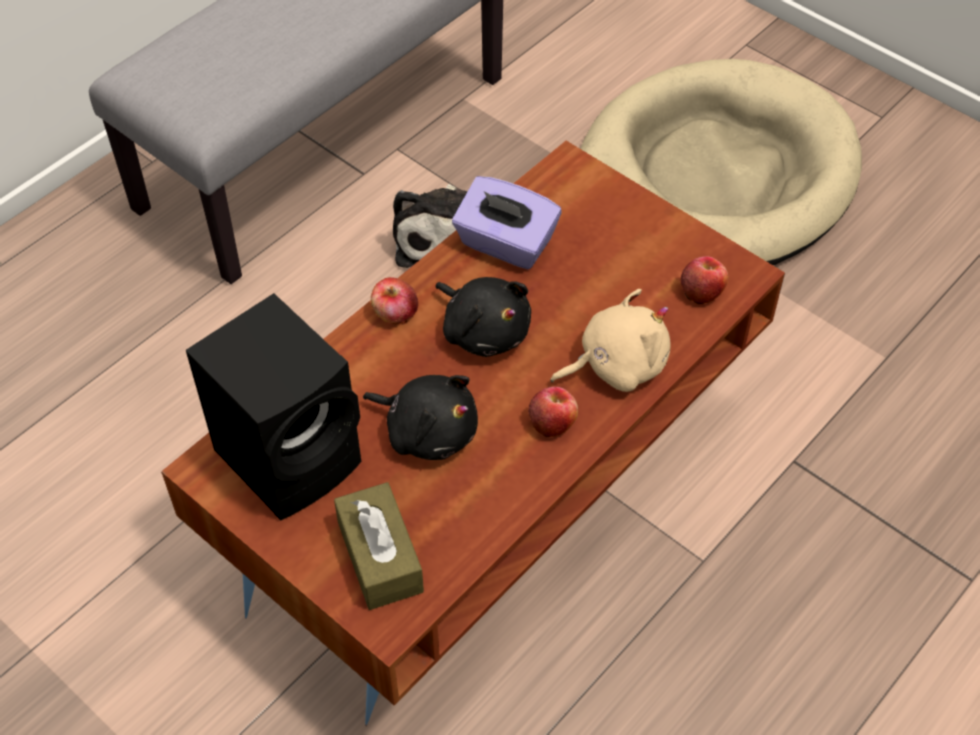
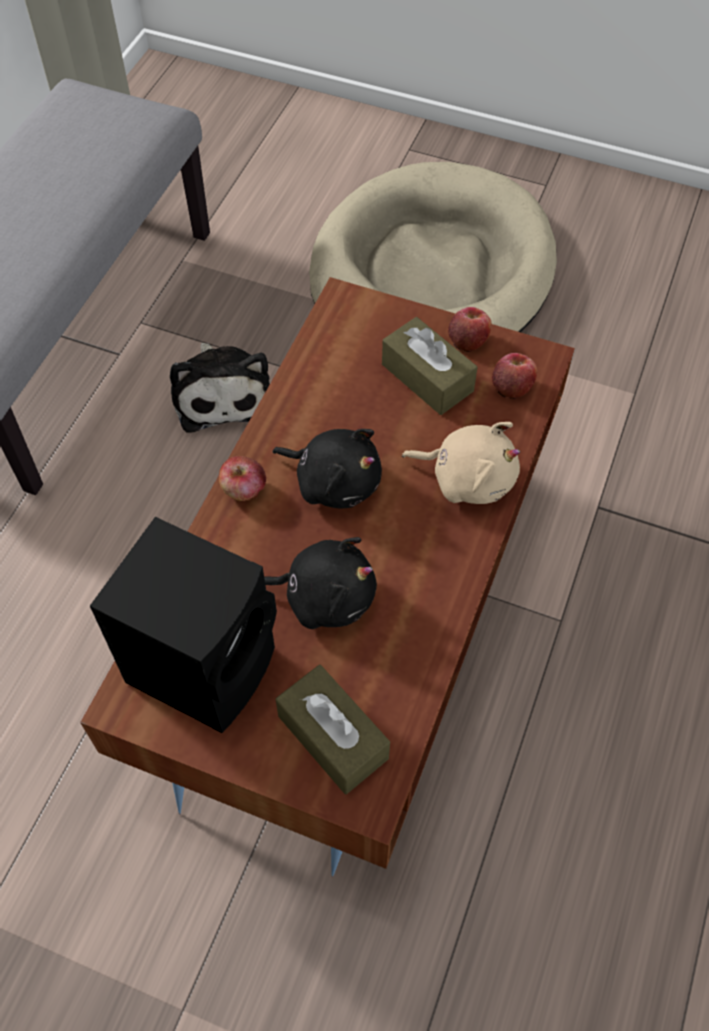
camera: 20 degrees left, 5 degrees up
(505, 244) = (318, 391): purple tissue box -> none
(552, 423) = (435, 552): apple -> apple (468, 340)
(616, 365) = (467, 478): beige plush toy -> beige plush toy turned 60 degrees clockwise
(619, 260) = (427, 377): none -> brown tissue box

